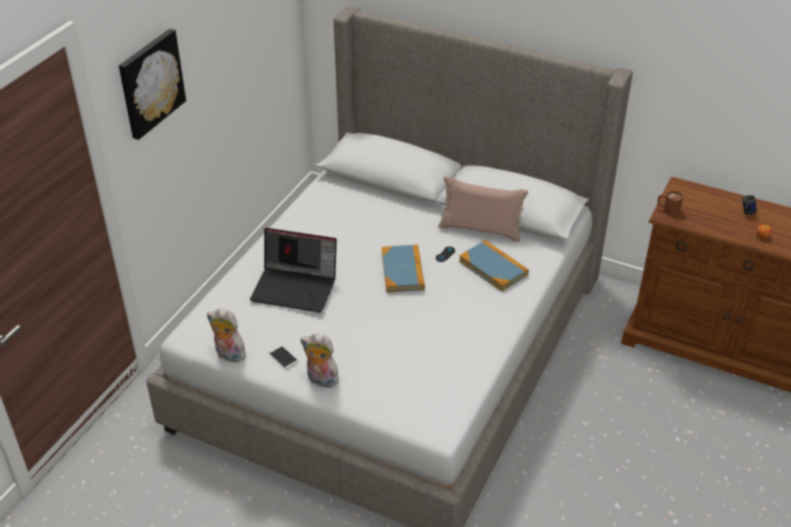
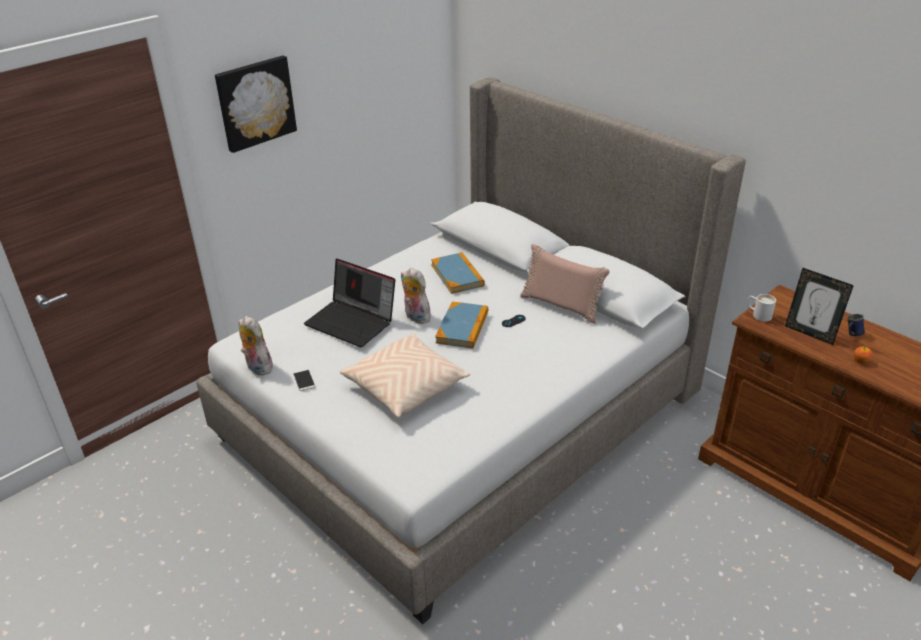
camera: 20 degrees right, 5 degrees down
(321, 380) = (325, 408): plush toy -> plush toy (415, 317)
(383, 341) = (406, 387): none -> beige pillow
(493, 268) = (555, 342): book -> book (457, 275)
(667, 210) = (758, 315): brown mug -> white mug
(715, 219) = (810, 333): none -> picture frame

